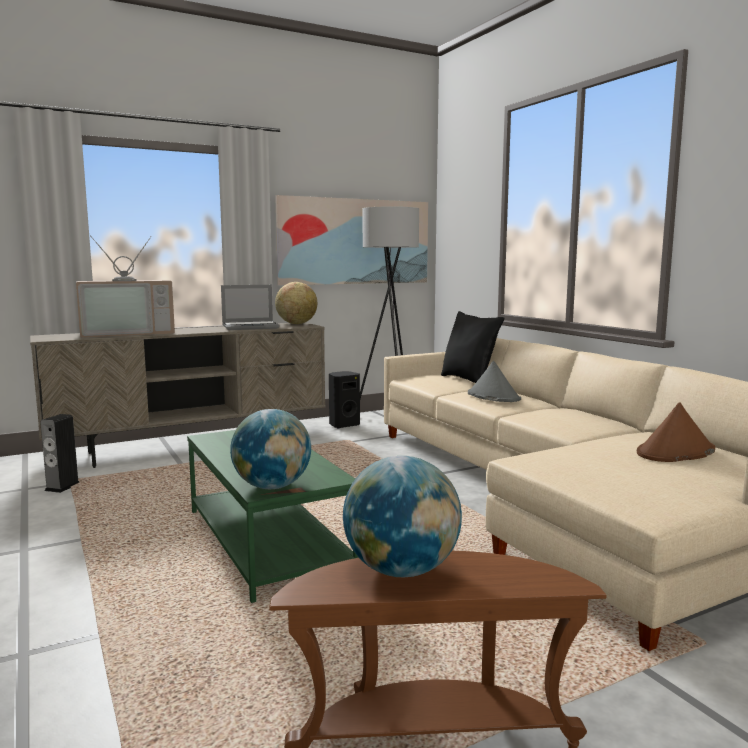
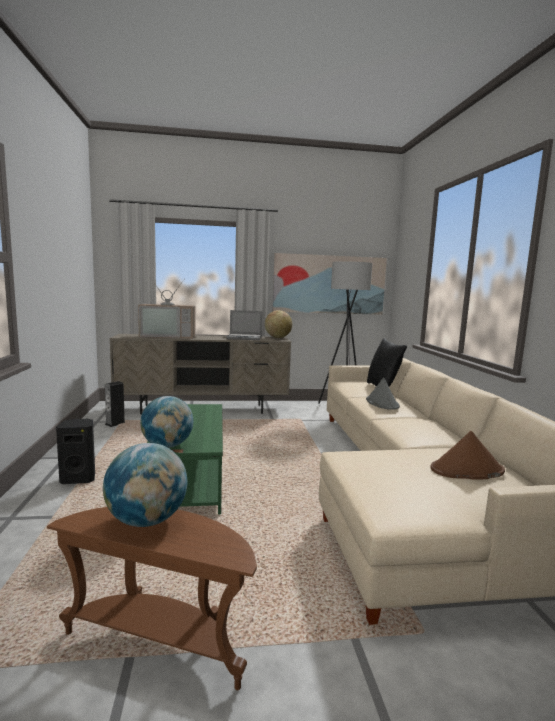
camera: 20 degrees right, 0 degrees up
(343, 425) = (306, 408): black speaker -> black speaker (79, 478)

